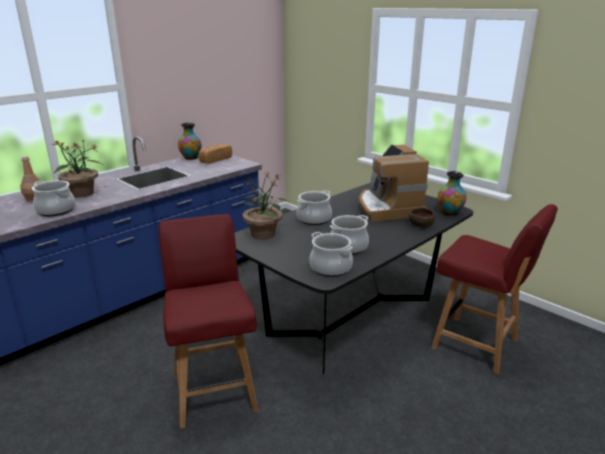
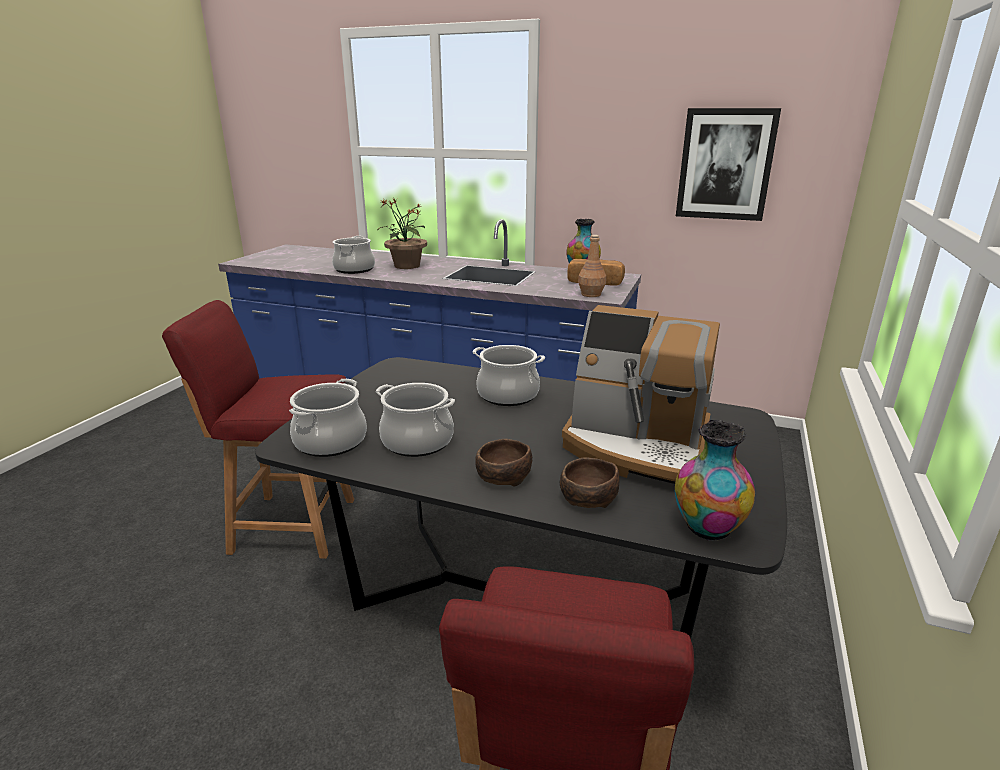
camera: 65 degrees right, 0 degrees up
(34, 199) = (378, 258): brown bottle -> brown bottle (590, 294)
(214, 390) = (290, 525): red chair -> red chair turned 135 degrees counterclockwise
(232, 76) = (725, 164): none -> picture
(263, 234) = (420, 375): potted plant -> none
(387, 208) = (637, 447): coffee machine -> coffee machine turned 120 degrees counterclockwise
(395, 236) = (502, 477): none -> brown bowl

